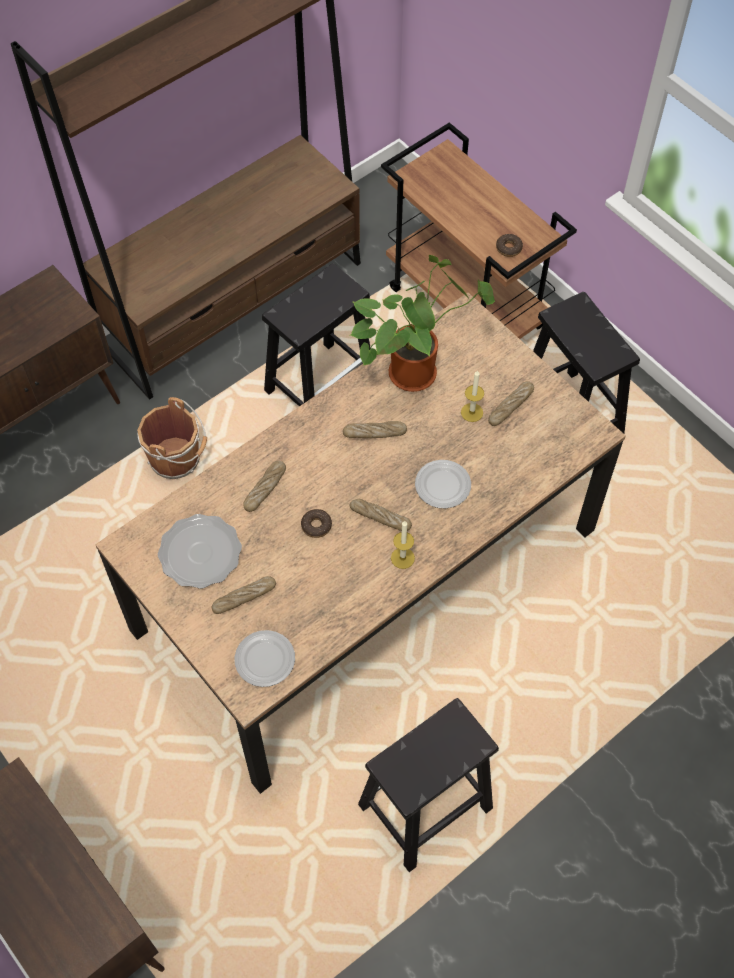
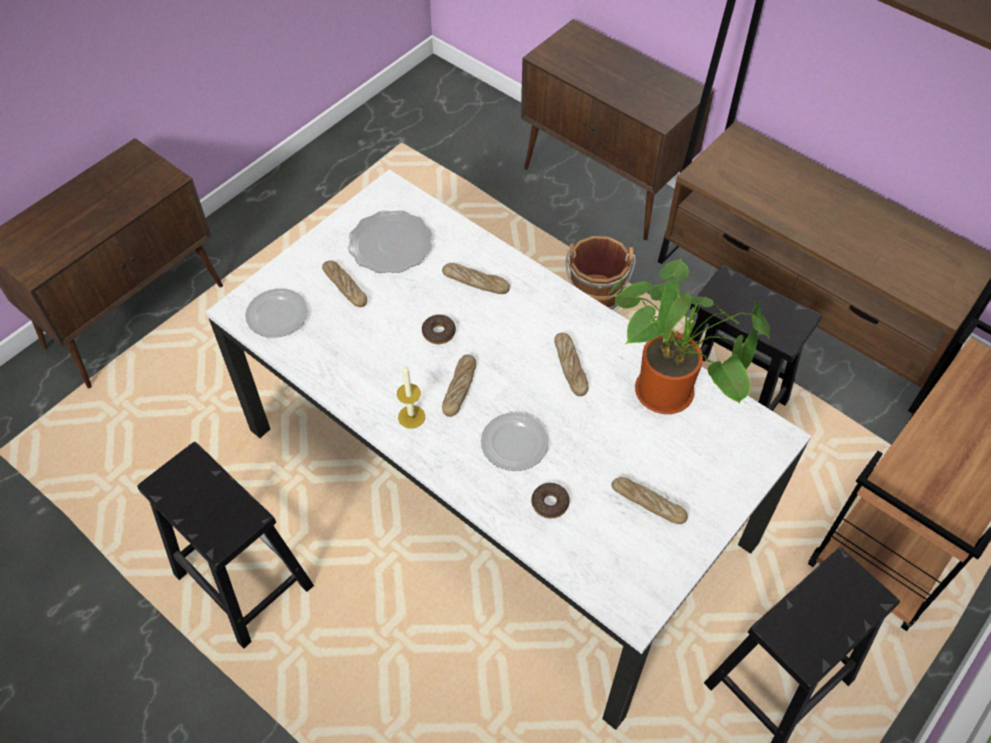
camera: 80 degrees right, 5 degrees down
(366, 581) = (493, 485): brown dining table -> white dining table
(472, 412) = (627, 461): candle -> none
(508, 248) = (917, 485): donut -> donut (550, 503)

